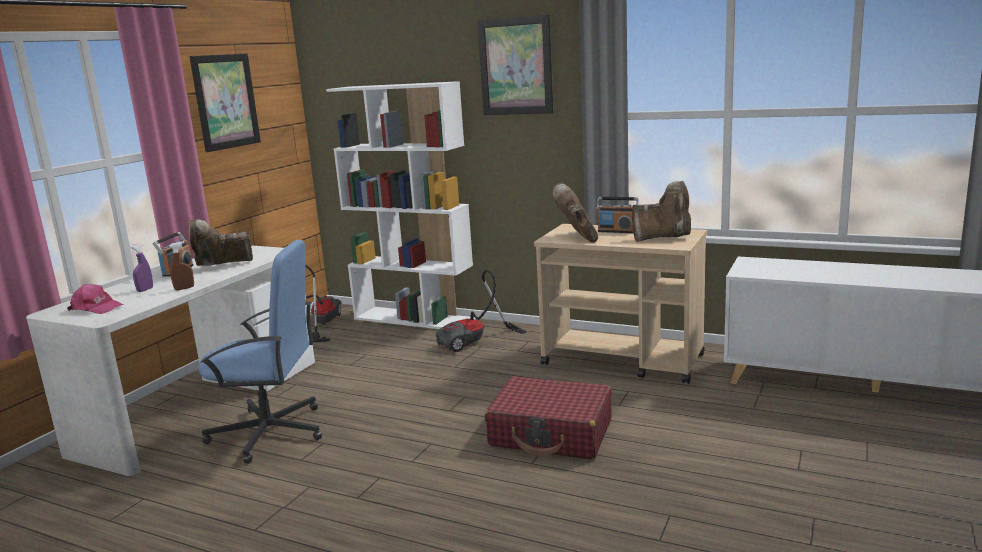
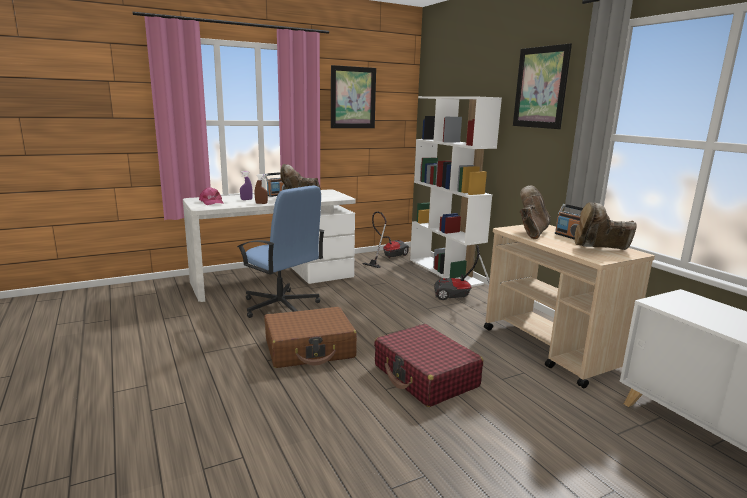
camera: 35 degrees right, 0 degrees up
(389, 463) = (310, 349): none -> brown suitcase
(663, 237) = (599, 250): brown boot -> brown boot turned 150 degrees clockwise

